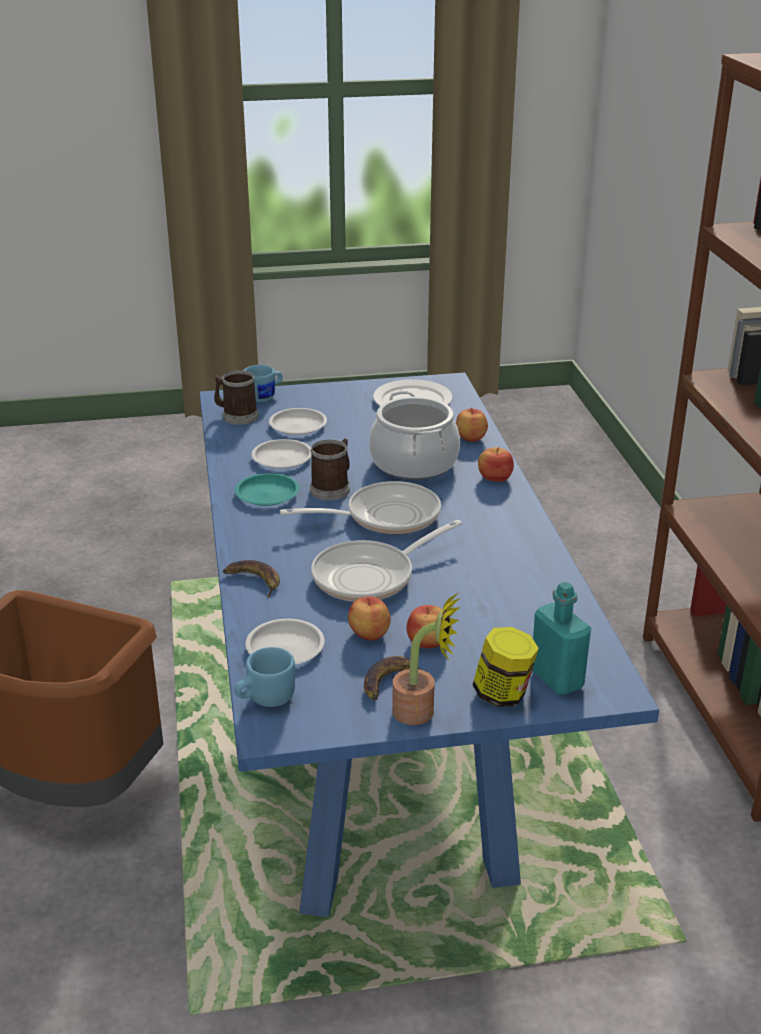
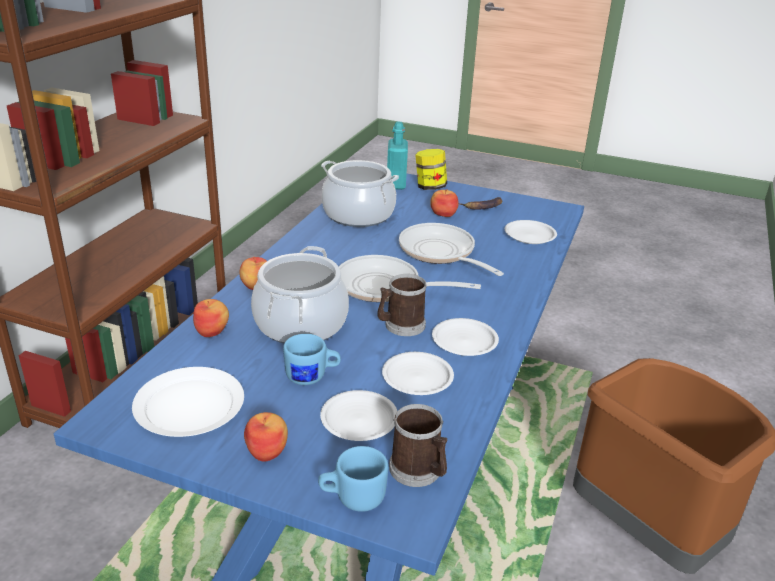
camera: 150 degrees left, 0 degrees up
(253, 580) = (525, 276): banana -> none
(264, 699) = (557, 219): blue mug -> blue mug (312, 377)
(267, 494) = (465, 341): turquoise plate -> white plate
(368, 634) = (473, 227): apple -> apple (267, 451)
(371, 576) = (440, 253): frying pan -> frying pan turned 120 degrees counterclockwise
(422, 712) = (478, 193): potted plant -> none
(526, 596) = (358, 215): none -> cooking pot

